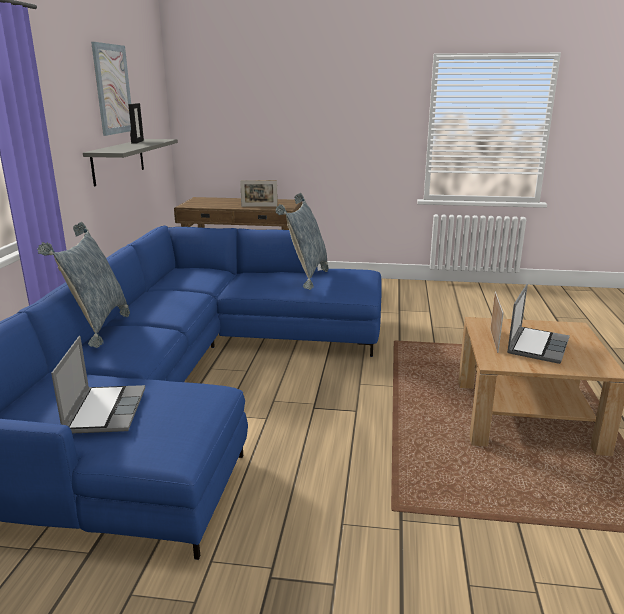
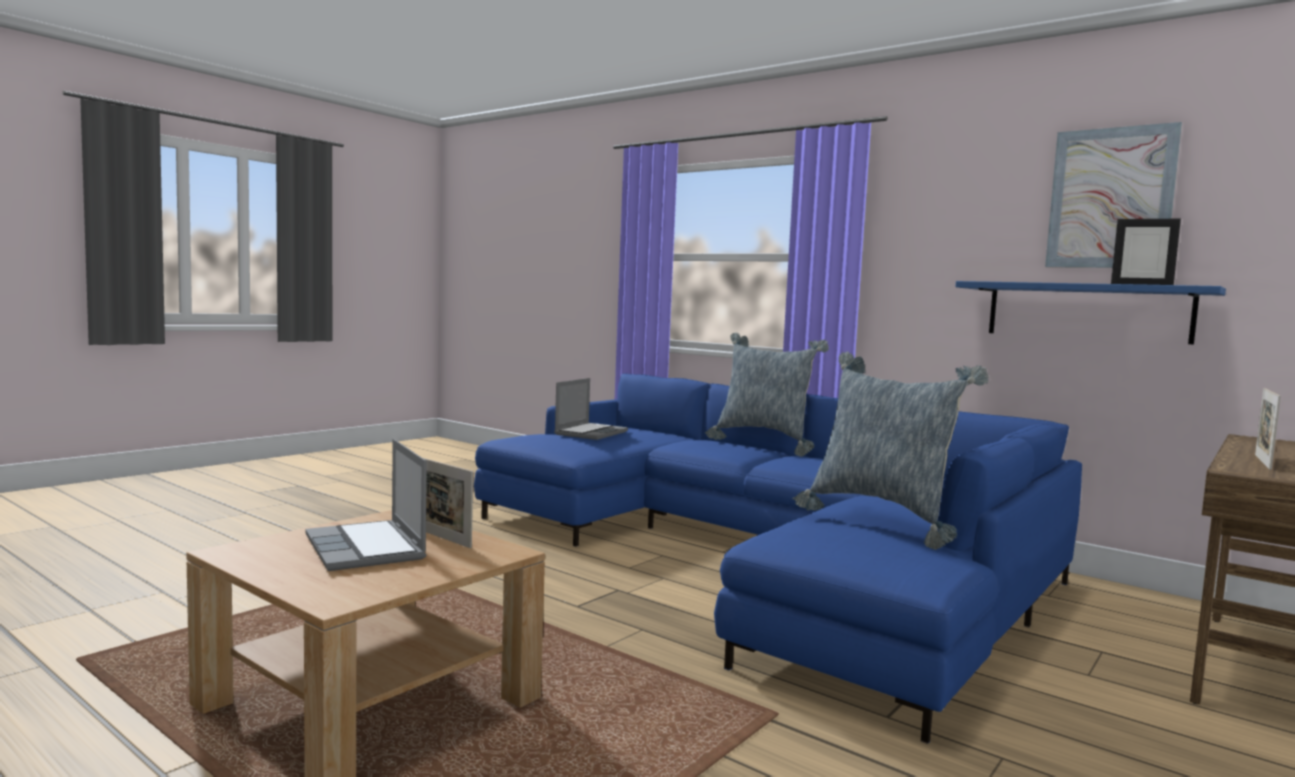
camera: 120 degrees right, 15 degrees down
(105, 410) = (590, 433): laptop -> laptop turned 90 degrees counterclockwise
(118, 161) = (1087, 312): grey shelf -> blue shelf

